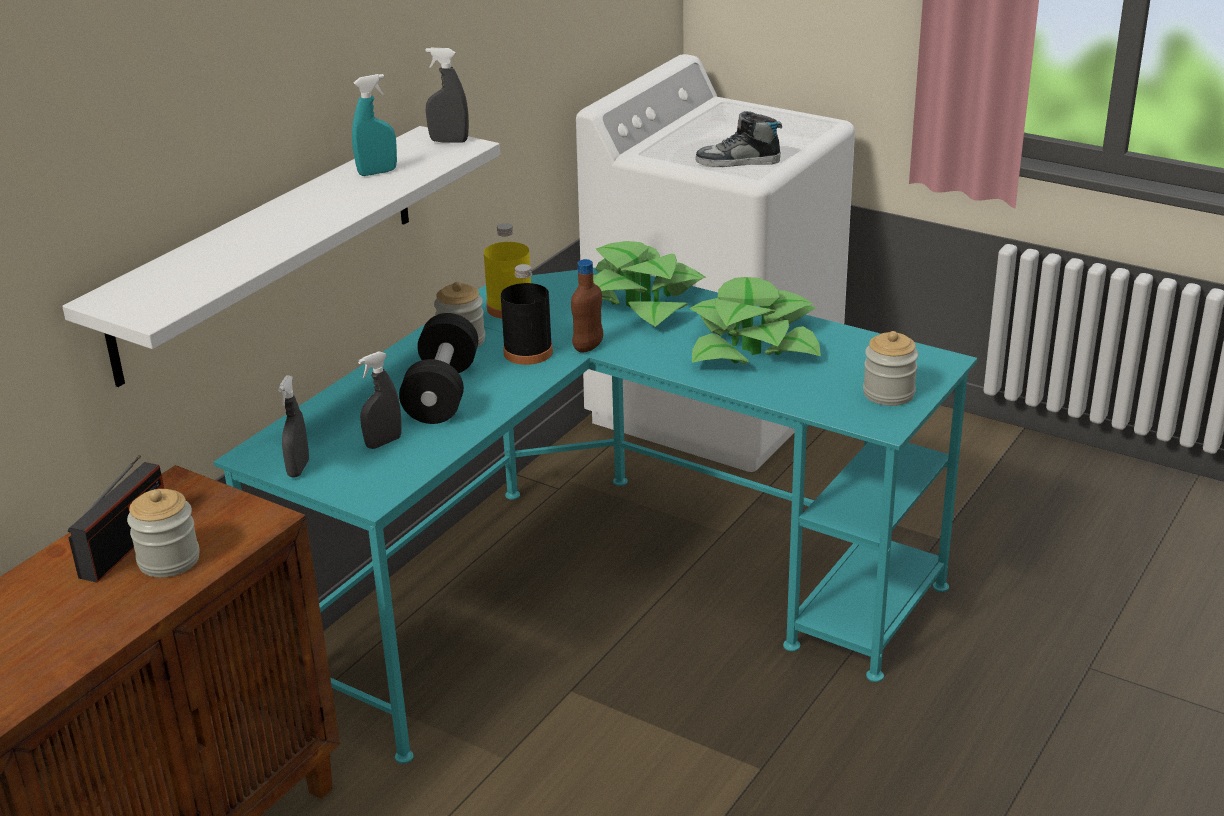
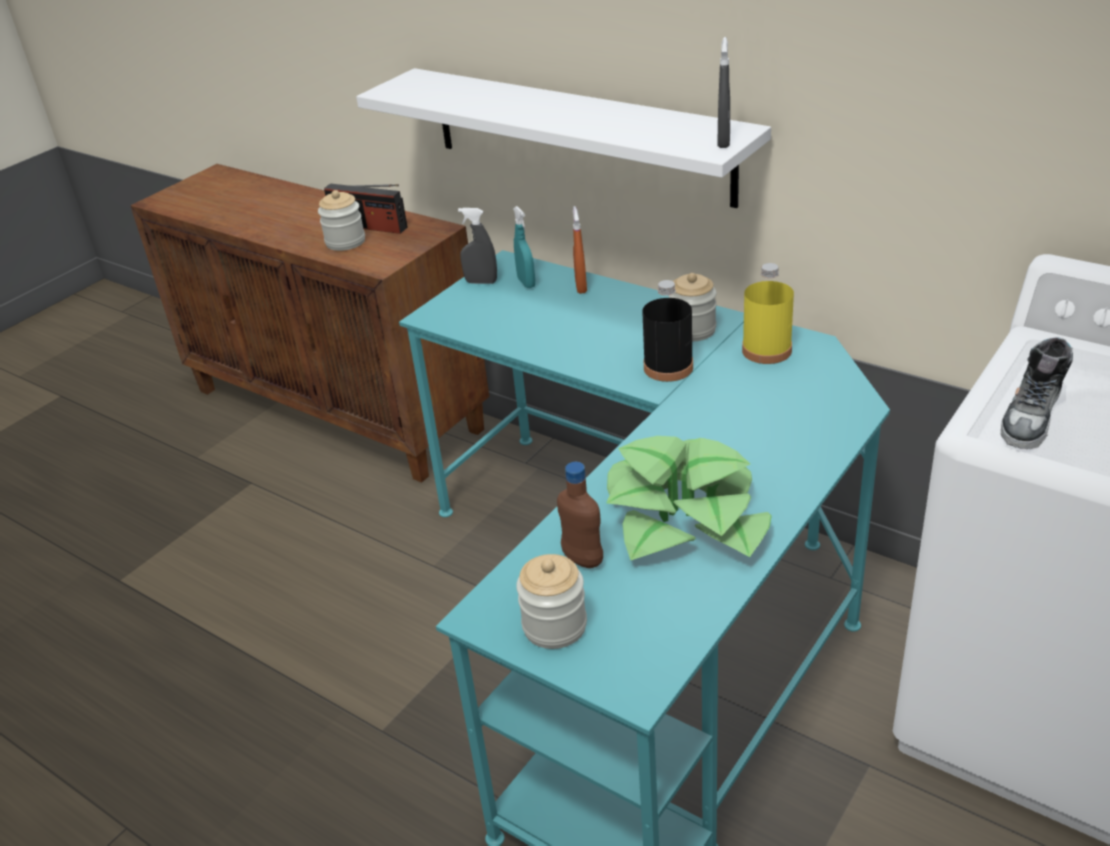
camera: 95 degrees right, 5 degrees up
(342, 402) = (581, 287): none -> orange spray bottle
(377, 172) = (641, 123): turquoise spray bottle -> turquoise spray bottle (526, 283)
(383, 442) = (512, 311): grey spray bottle -> none
(442, 392) = (593, 329): black dumbbell -> none
(588, 347) = (680, 402): brown bottle -> brown bottle (582, 559)
(641, 299) = (797, 432): potted plant -> none
(738, 162) = (1032, 417): shoe -> shoe turned 150 degrees counterclockwise

